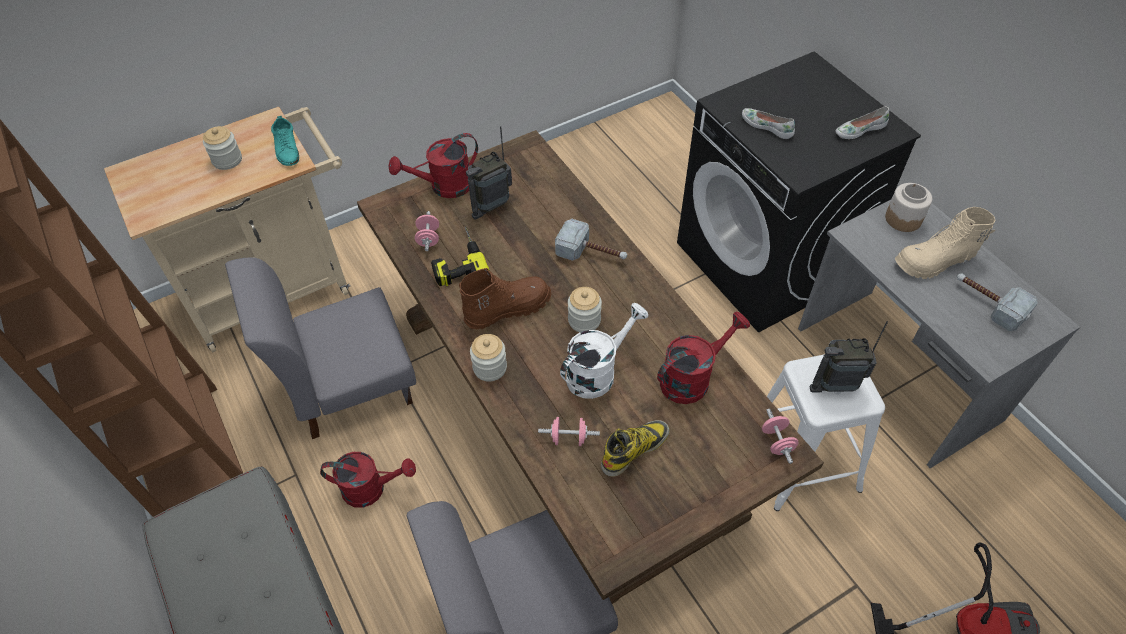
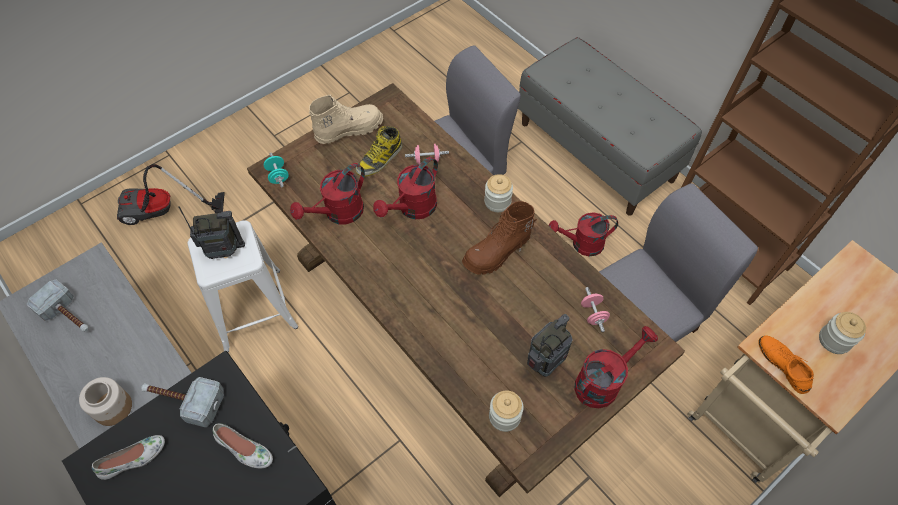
camera: 170 degrees right, 5 degrees up
(287, 148) = (783, 365): turquoise shoe -> orange shoe
(457, 260) = (557, 294): power drill -> none
(584, 320) = (430, 250): jar -> jar (504, 416)
(592, 253) = (433, 319): hammer -> hammer (183, 400)
(597, 372) = (413, 209): white watering can -> red watering can
(777, 442) = (278, 176): pink dumbbell -> turquoise dumbbell
(935, 262) = (99, 356): beige boot -> beige boot (348, 129)

